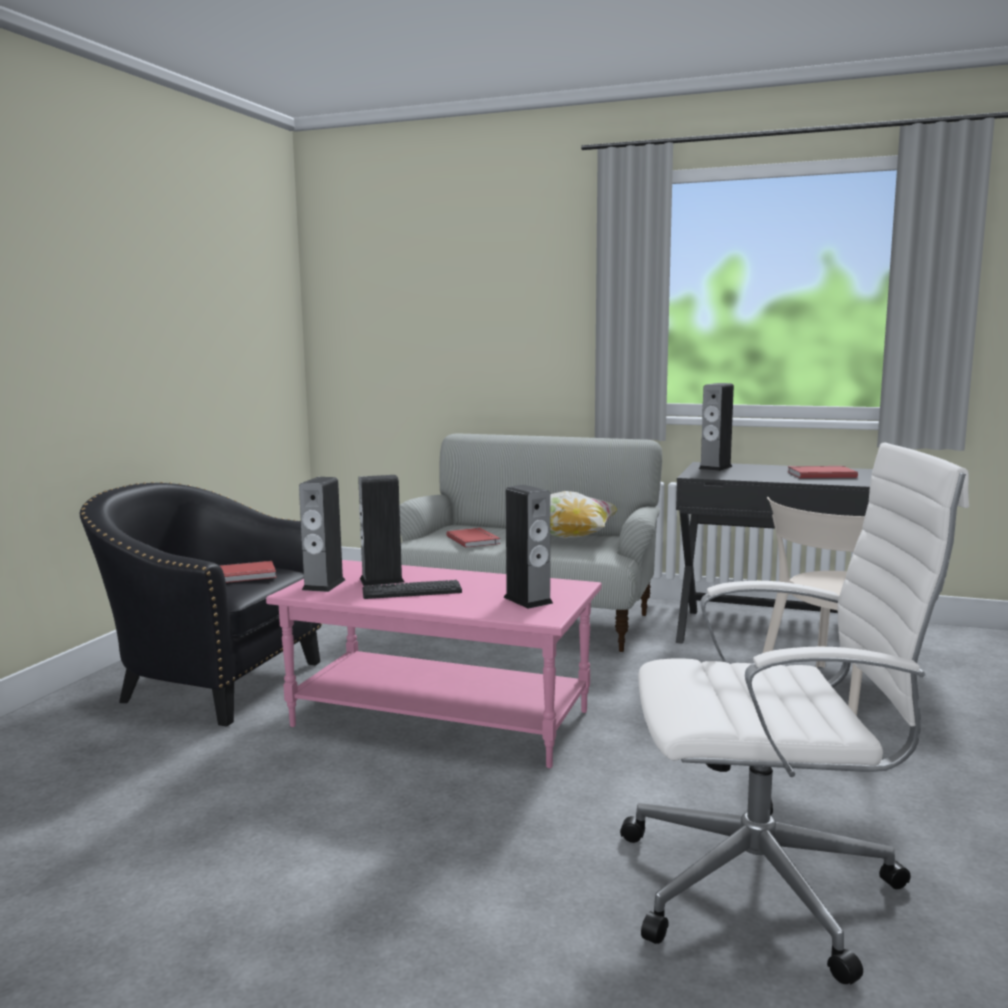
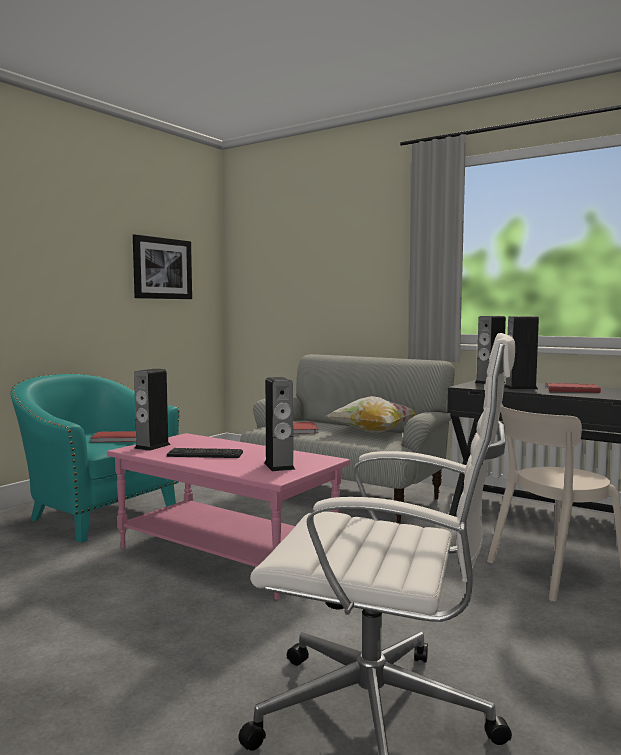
camera: 15 degrees right, 5 degrees down
(210, 683) = (95, 514): black armchair -> turquoise armchair
(231, 314) = (162, 268): none -> picture
(382, 580) = (194, 446): speaker -> speaker (520, 388)

